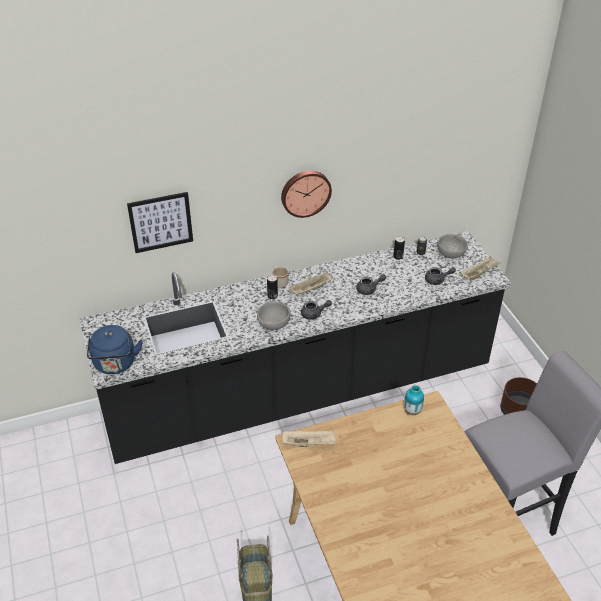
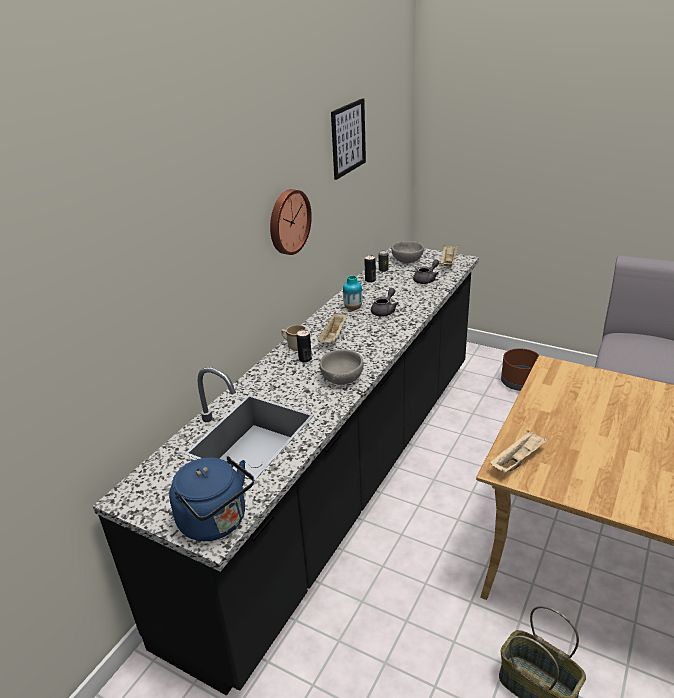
camera: 40 degrees left, 10 degrees down
(160, 222) = (163, 300): picture -> picture (348, 138)
(314, 314) = (368, 351): grey teapot -> none
(412, 411) = (548, 379): vase -> vase (353, 308)

